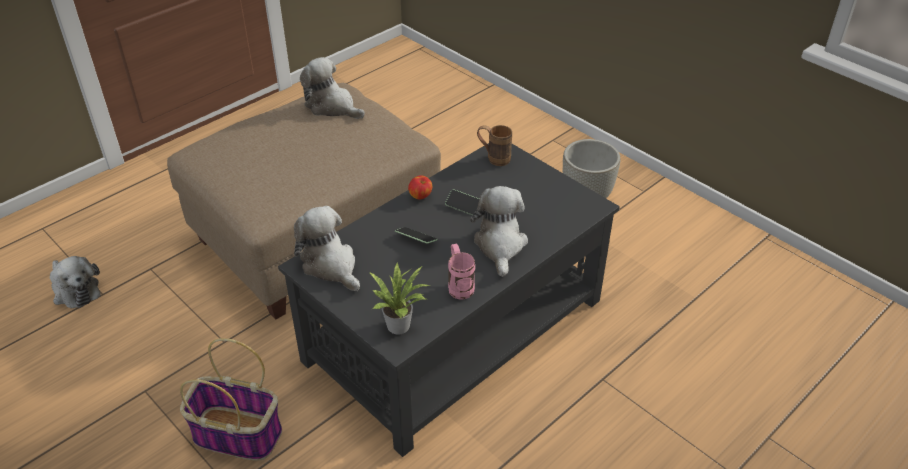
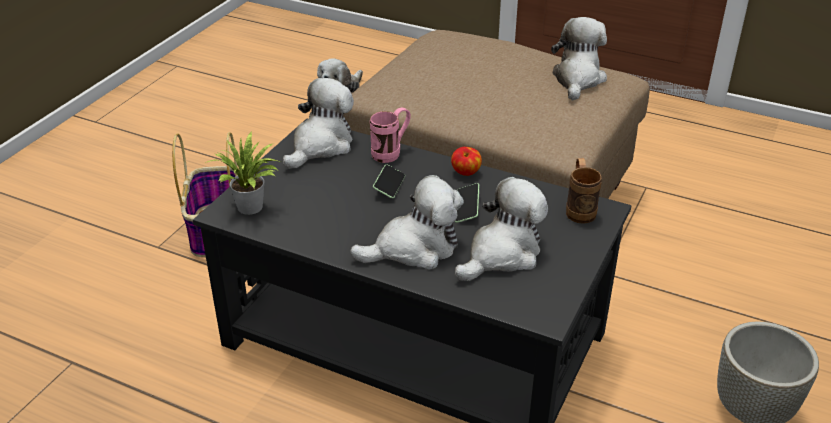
camera: 70 degrees right, 5 degrees down
(459, 285) = (329, 233): pink mug -> pink mug (391, 153)
(525, 206) = (502, 254): none -> plush toy

